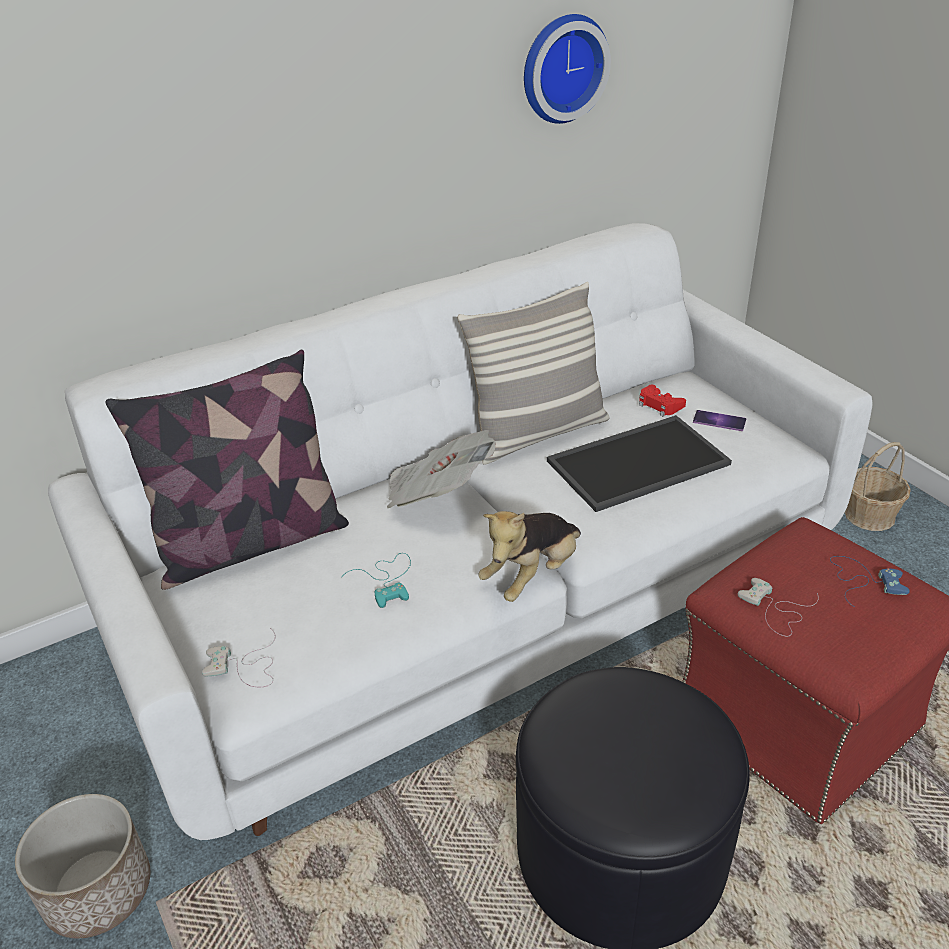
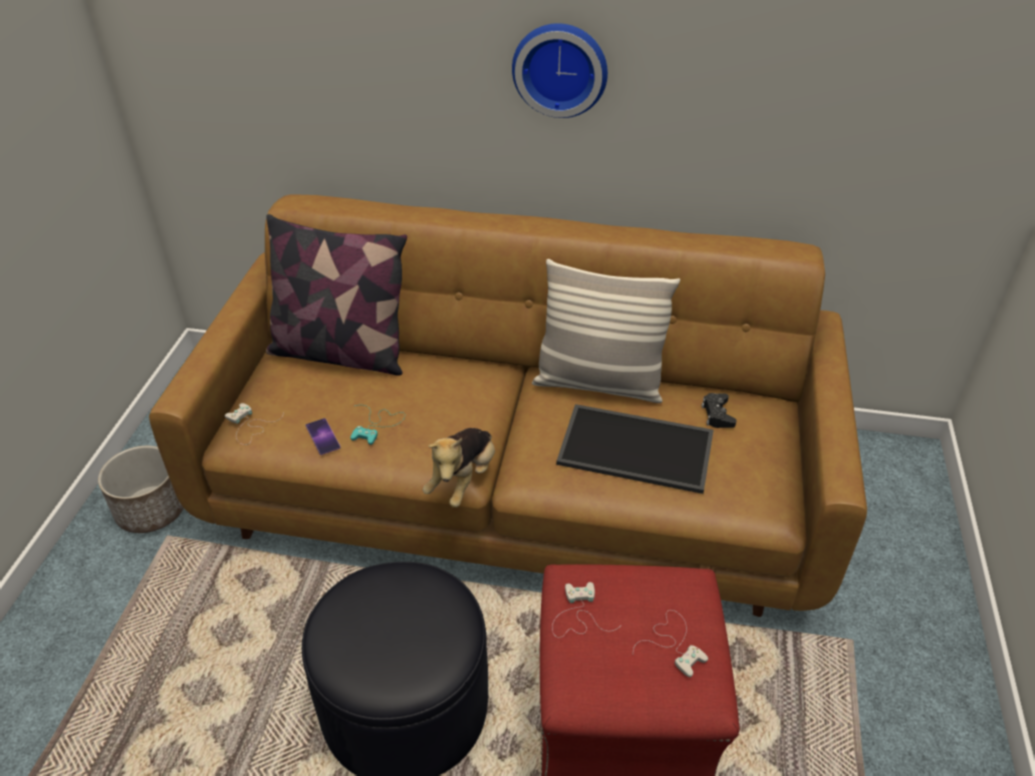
camera: 40 degrees right, 5 degrees up
(438, 493) = (472, 387): newspaper -> none
(480, 595) = (517, 484): white sofa -> brown sofa
(532, 575) = (463, 480): plush toy -> plush toy turned 60 degrees counterclockwise
(561, 68) = (758, 80): wall clock -> wall clock (560, 68)
(659, 405) = (717, 414): red game controller -> black game controller
(719, 421) = (746, 455): phone -> phone (322, 436)
(863, 580) = (673, 643): blue game controller -> white game controller
(870, 515) = (900, 629): basket -> none

